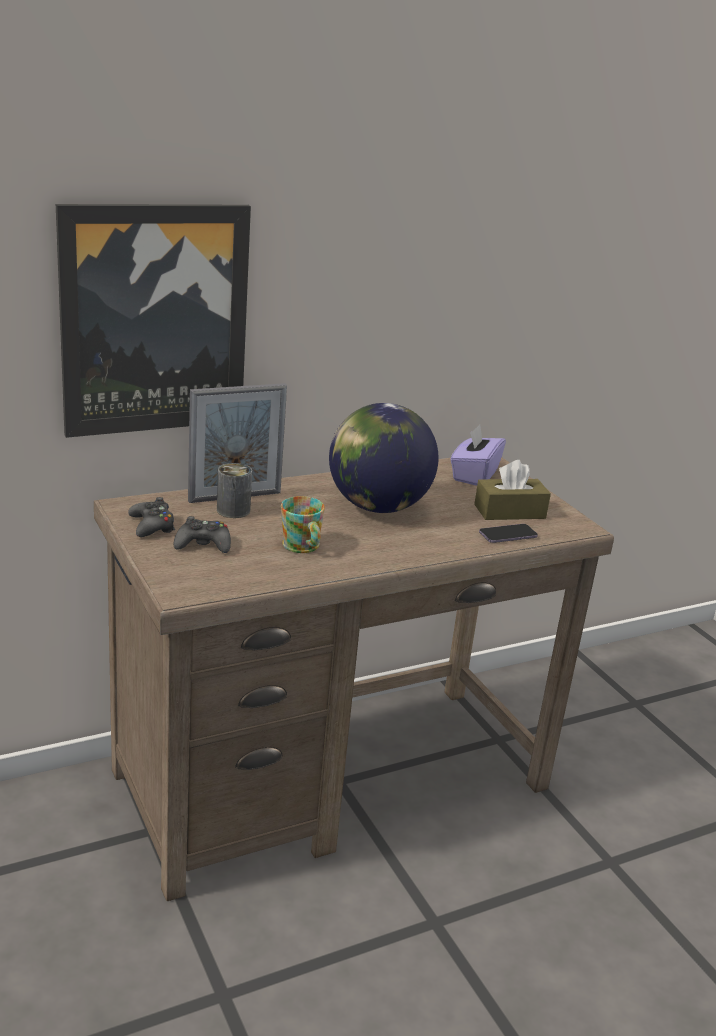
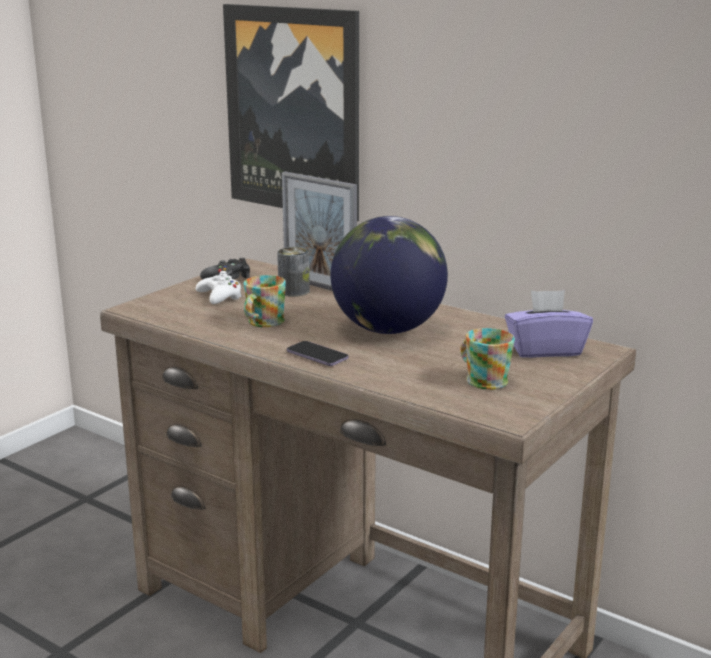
camera: 65 degrees right, 5 degrees down
(203, 544) = (220, 296): black game controller -> white game controller
(508, 535) = (421, 388): phone -> phone (317, 355)
(509, 511) = (483, 379): brown tissue box -> mug

